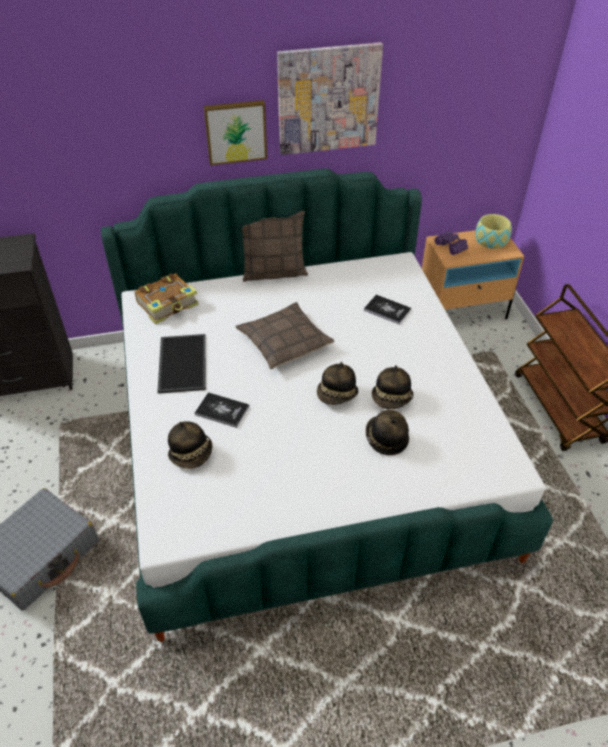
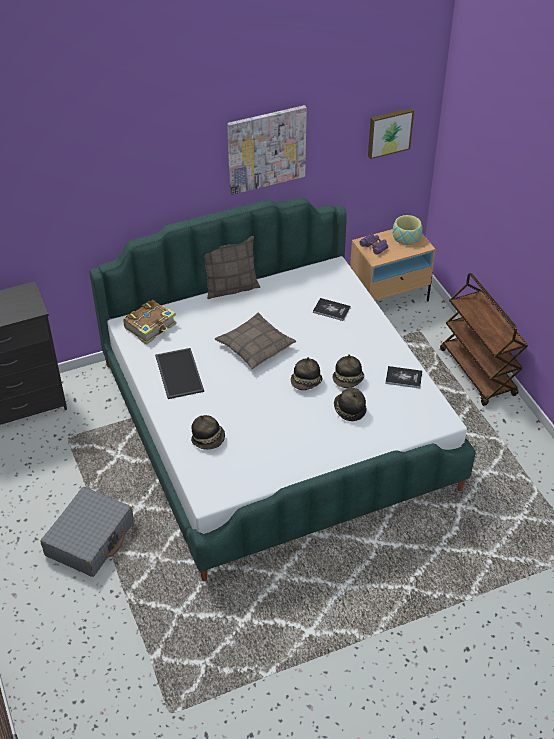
camera: 10 degrees left, 0 degrees up
(222, 410) = (222, 405): book -> book (403, 378)
(235, 131) = (195, 182): picture -> picture (389, 132)

